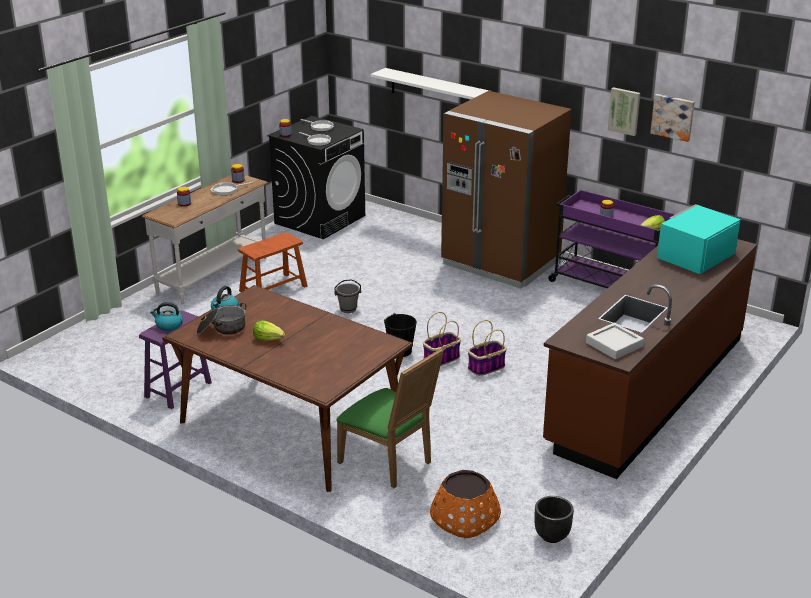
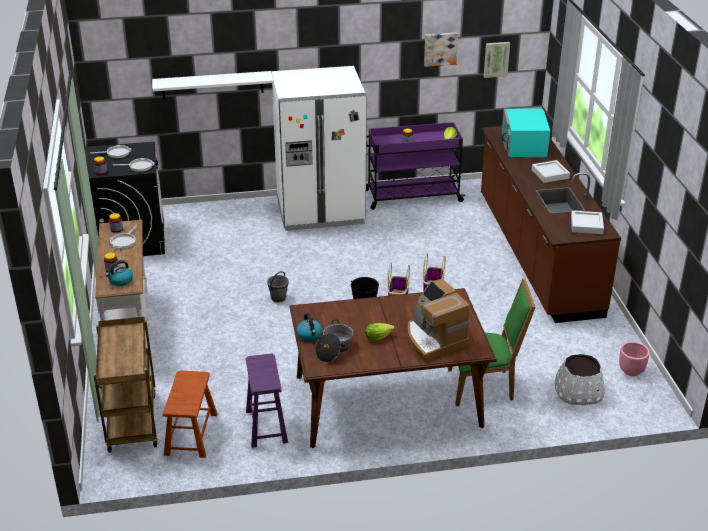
camera: 45 degrees left, 5 degrees up
(107, 335) = (131, 421): none -> brown cart
(168, 325) = (261, 373): kettle -> kettle (120, 281)
(273, 289) = (196, 312): brown stool -> brown stool (191, 434)
(307, 363) = (434, 339): none -> coffee machine
(465, 519) = (578, 392): orange planter -> white planter
(500, 263) = (320, 211): brown fridge -> white fridge
(552, 536) = (631, 371): black planter -> pink planter
(624, 111) = (399, 55): picture -> picture (496, 59)
(670, 289) = (550, 174): none -> grey tray

